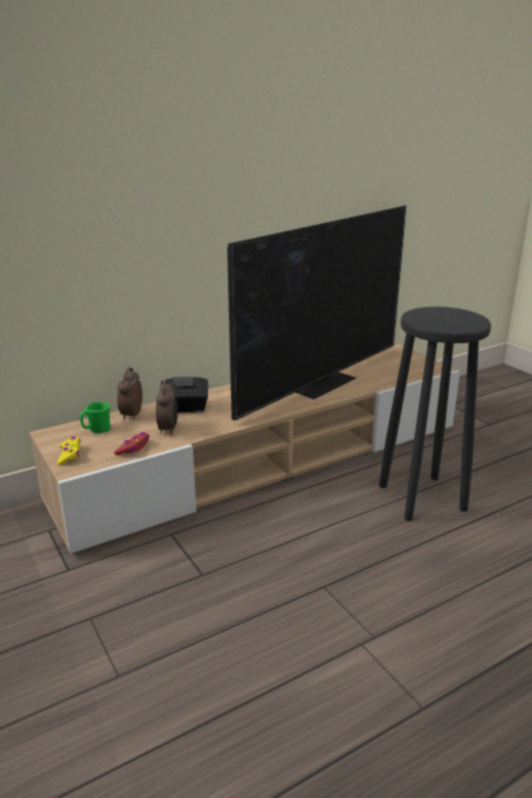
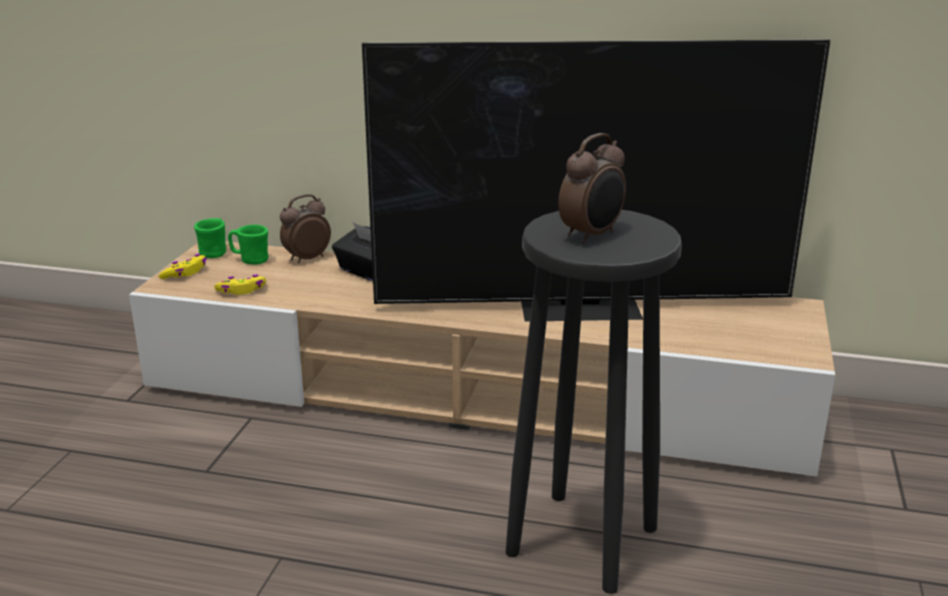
camera: 45 degrees right, 0 degrees up
(60, 435) = (215, 252): none -> green mug
(133, 448) = (242, 291): red game controller -> yellow game controller
(168, 429) = (308, 287): alarm clock -> alarm clock (592, 235)

